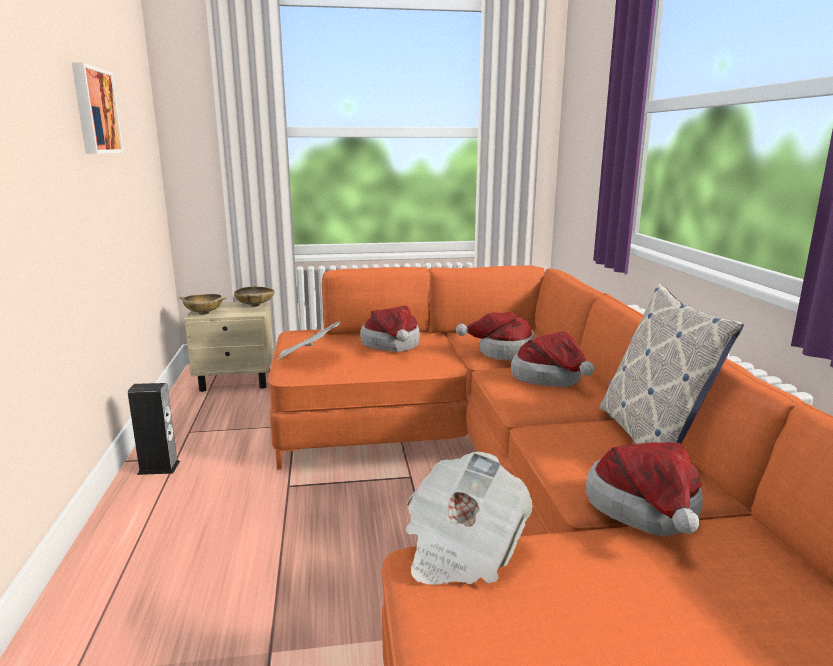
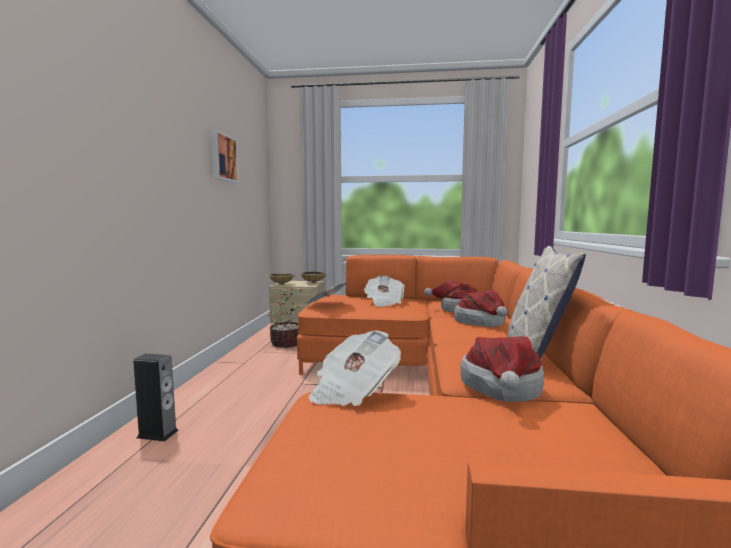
camera: 15 degrees right, 10 degrees down
(159, 468) = (231, 366): speaker -> speaker (157, 434)
(230, 409) = (287, 343): none -> potted plant
(392, 345) = (384, 302): hat -> newspaper

